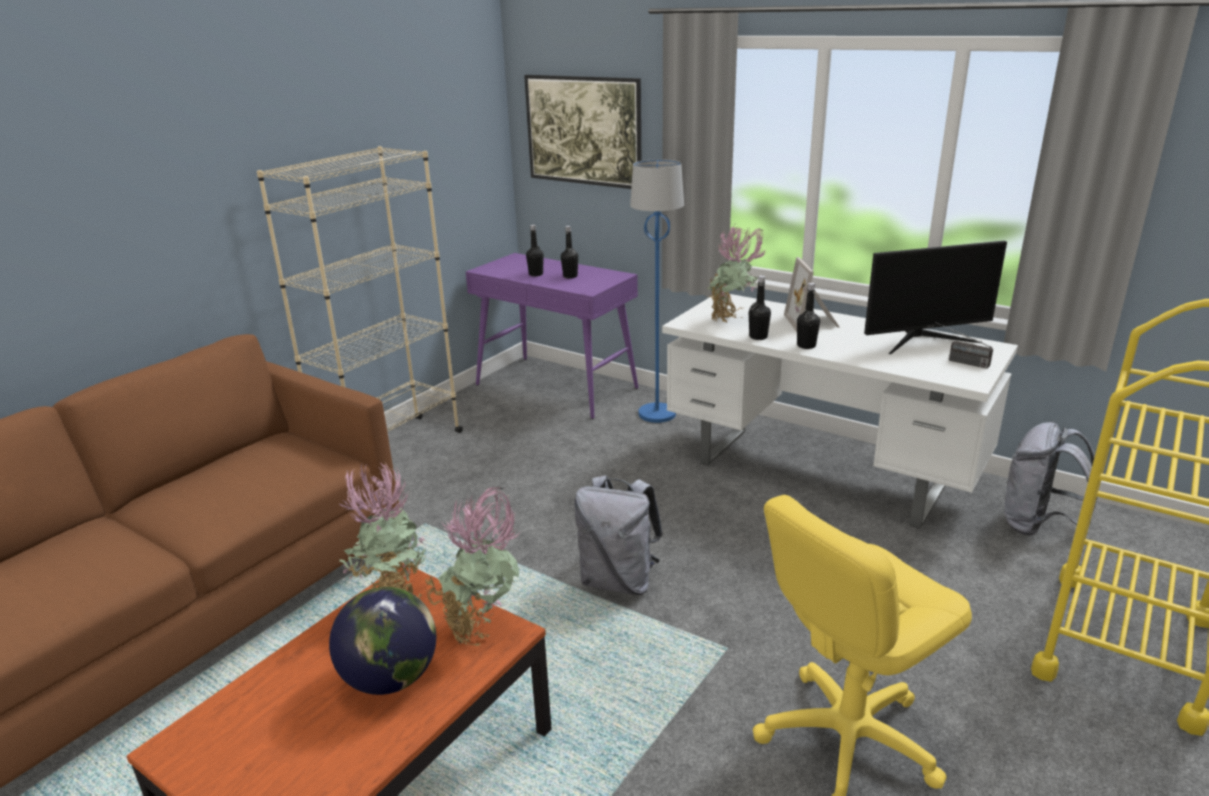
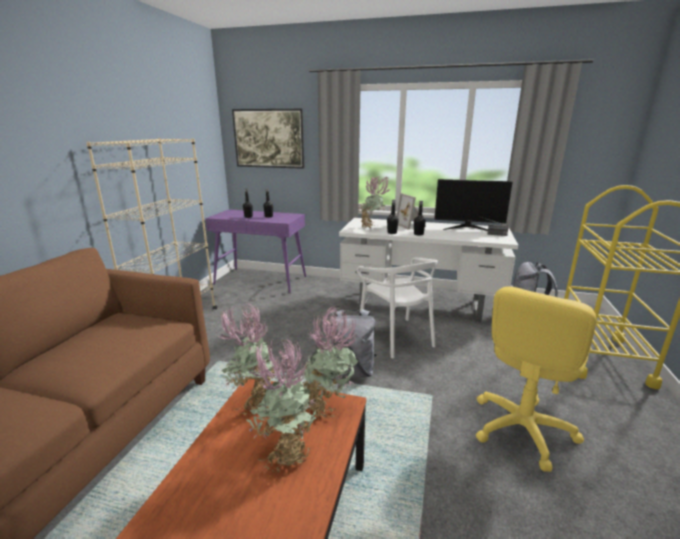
camera: 20 degrees left, 5 degrees down
(391, 678) = (285, 452): globe -> potted plant
(656, 414) = (322, 287): blue floor lamp -> none
(732, 533) = (396, 337): none -> white chair
(923, 340) = (468, 228): monitor -> monitor turned 45 degrees clockwise

